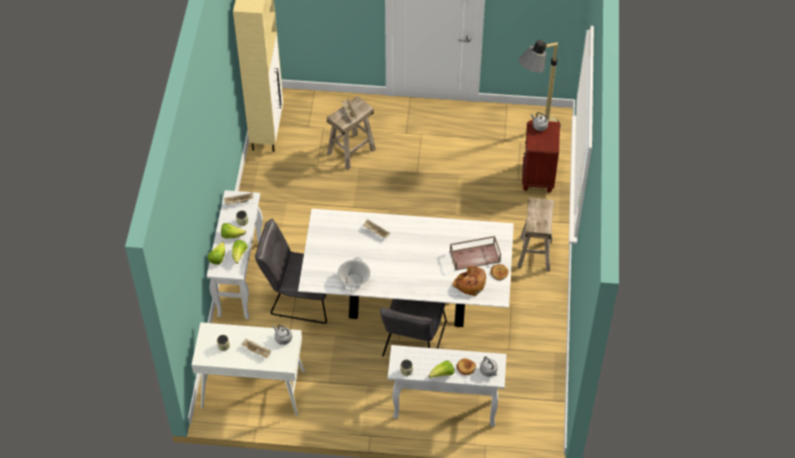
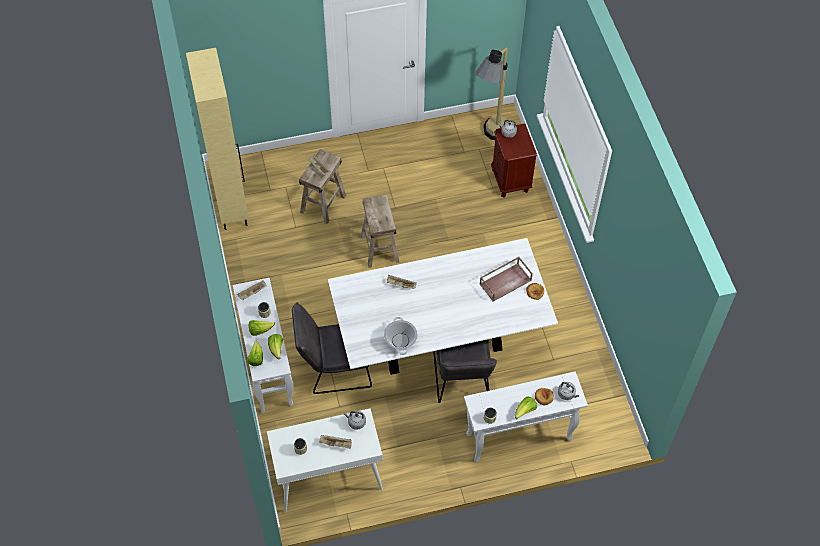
camera: 20 degrees left, 5 degrees up
(470, 283) = (512, 311): bread -> none
(535, 253) = (538, 256): beige stool -> beige stool (380, 248)

